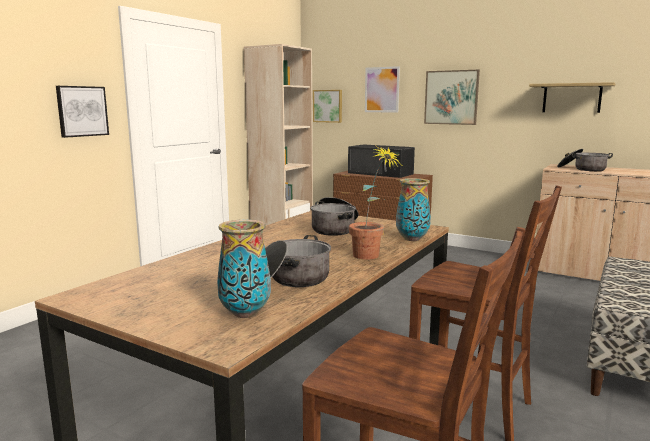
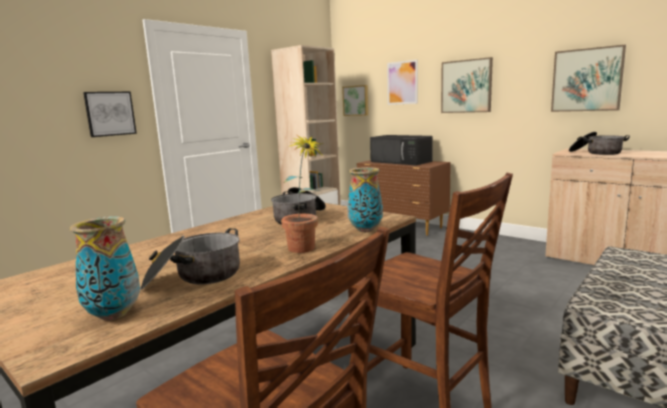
camera: 10 degrees right, 0 degrees up
(571, 98) = (586, 80): shelf -> picture

